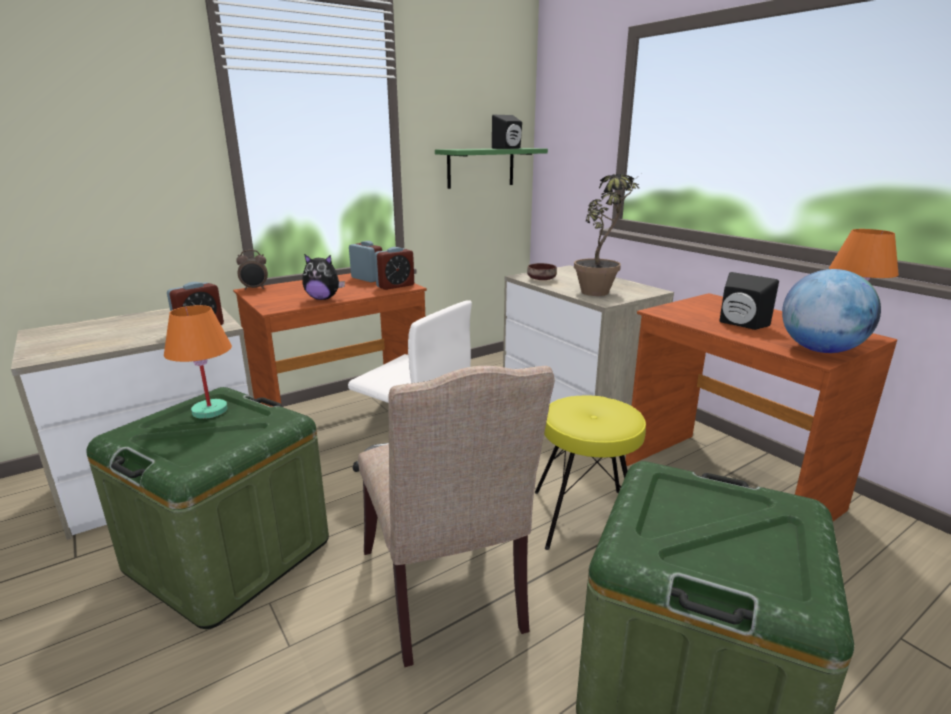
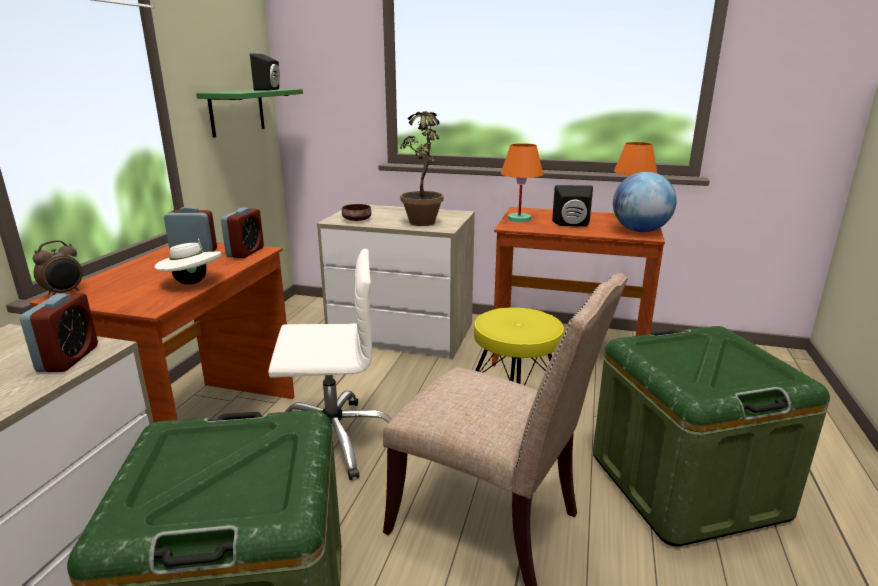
camera: 40 degrees left, 0 degrees up
(210, 411) = (189, 451): orange table lamp -> orange table lamp (519, 219)
(323, 298) = (192, 283): plush toy -> white hat

